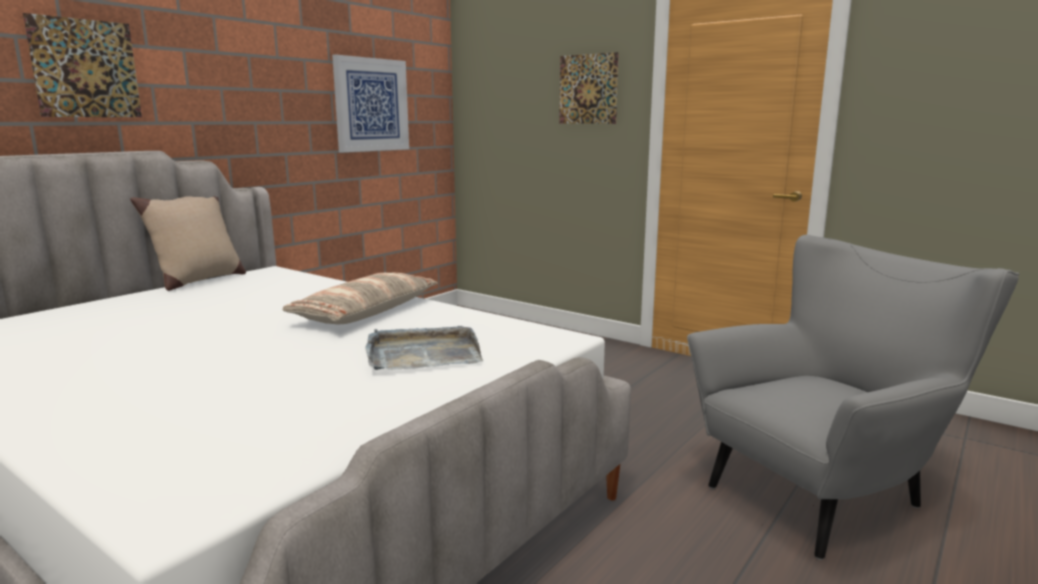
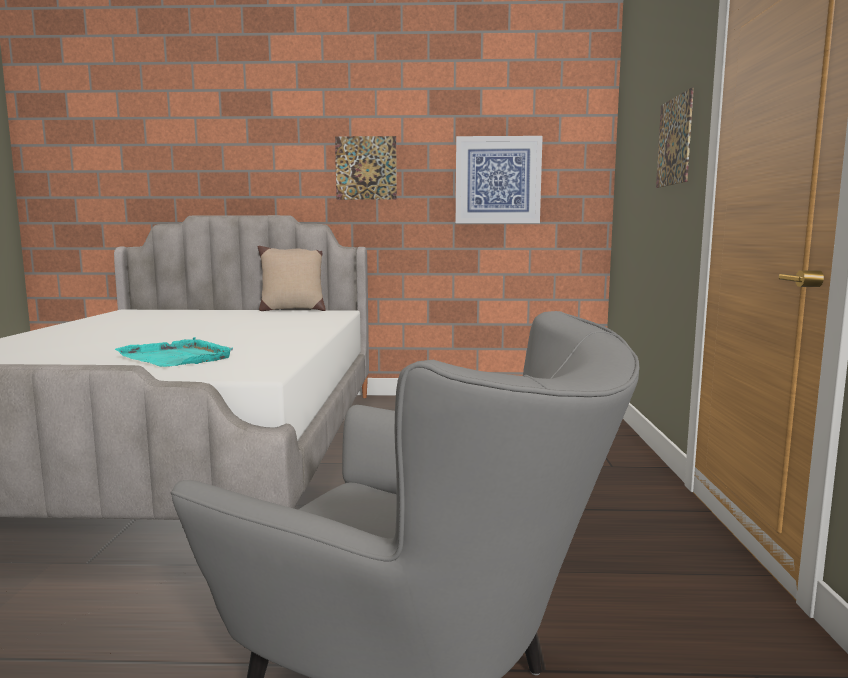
camera: 55 degrees right, 5 degrees down
(86, 68) = (257, 161): picture -> picture (366, 168)
(365, 312) = (265, 336): pillow -> none
(422, 354) = (177, 357): grey tray -> turquoise tray

